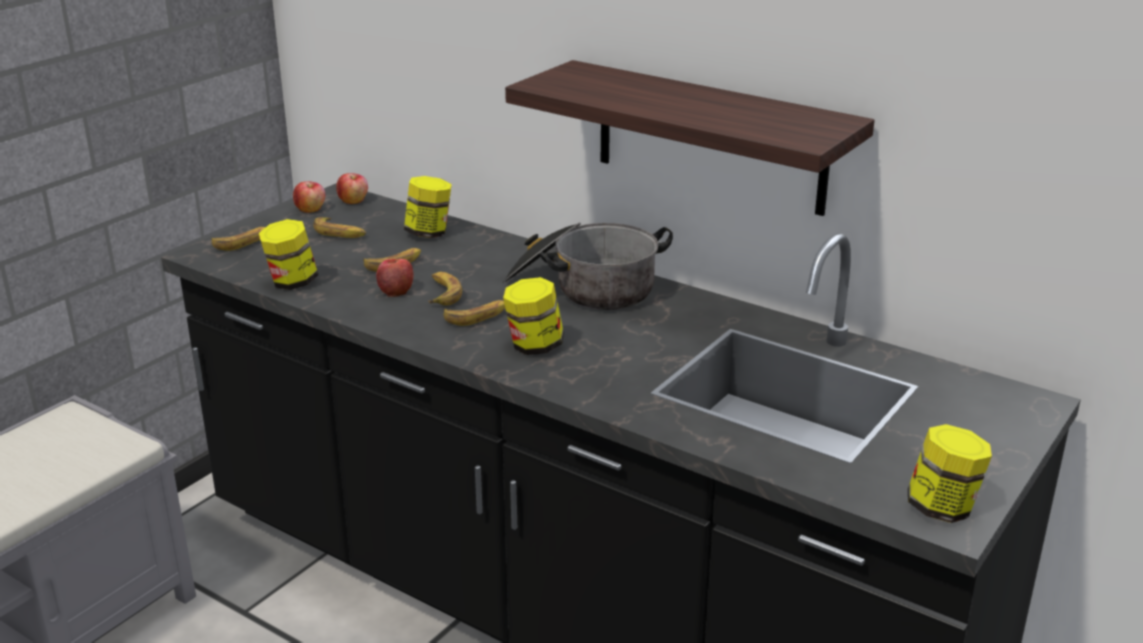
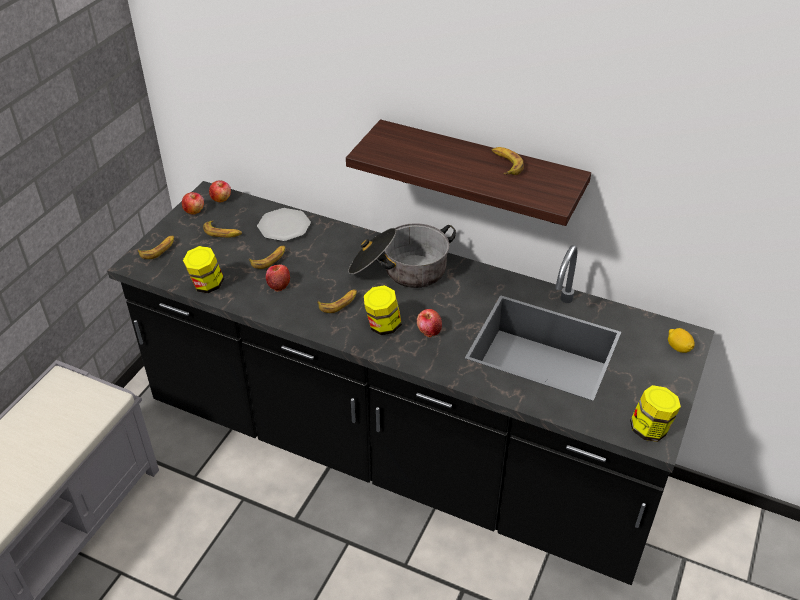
camera: 10 degrees left, 15 degrees up
(429, 233) = (283, 226): jar -> plate
(442, 293) = (310, 284): banana -> banana (505, 164)
(604, 357) = (429, 330): none -> apple
(1013, 413) = (678, 348): none -> lemon

